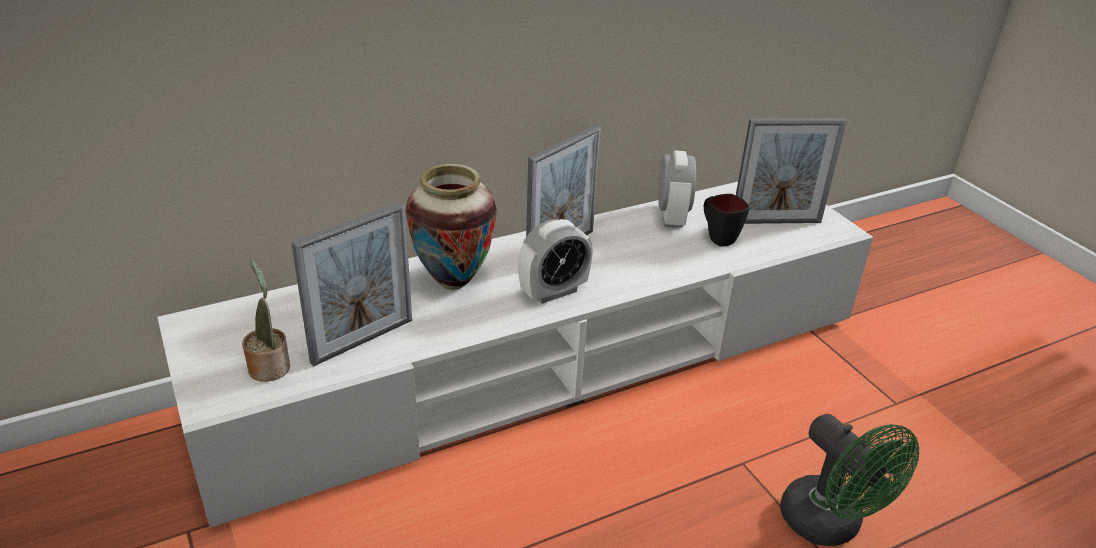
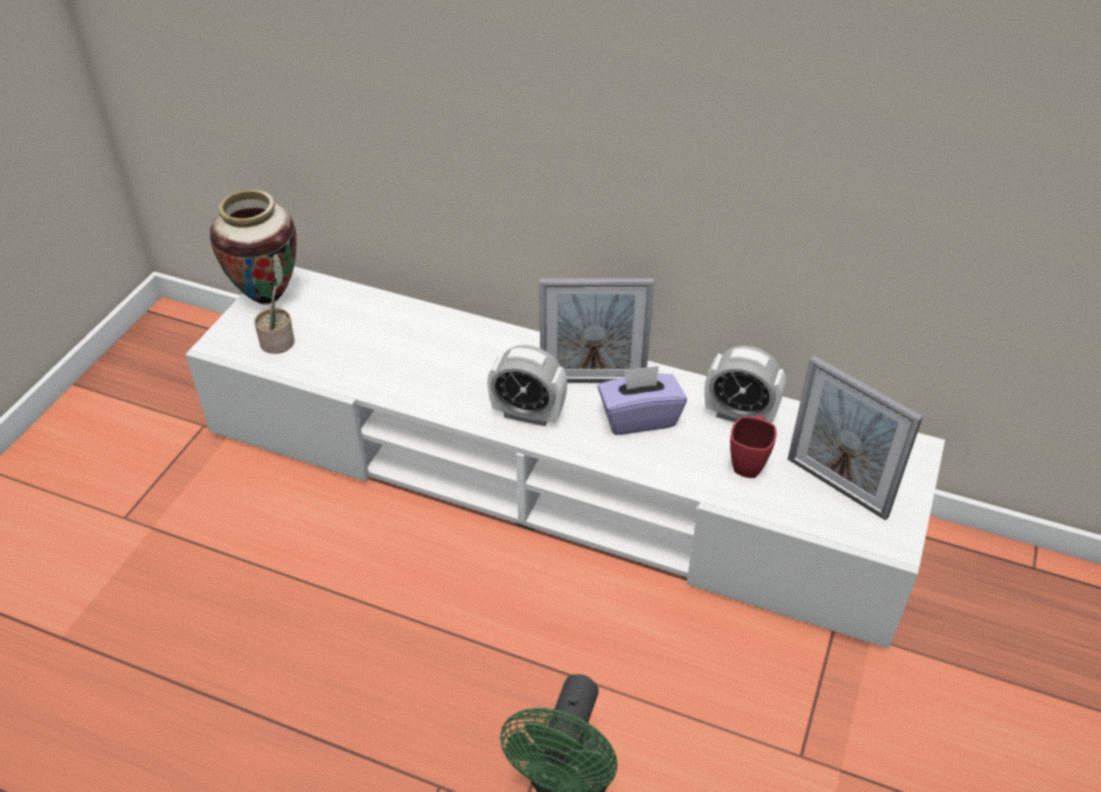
camera: 50 degrees right, 10 degrees up
(363, 341) = (351, 361): picture frame -> none
(453, 282) = (472, 355): vase -> vase (267, 296)
(622, 252) = (639, 417): none -> purple tissue box
(671, 217) = (739, 415): alarm clock -> alarm clock turned 60 degrees clockwise
(717, 237) = (749, 462): black mug -> red mug

